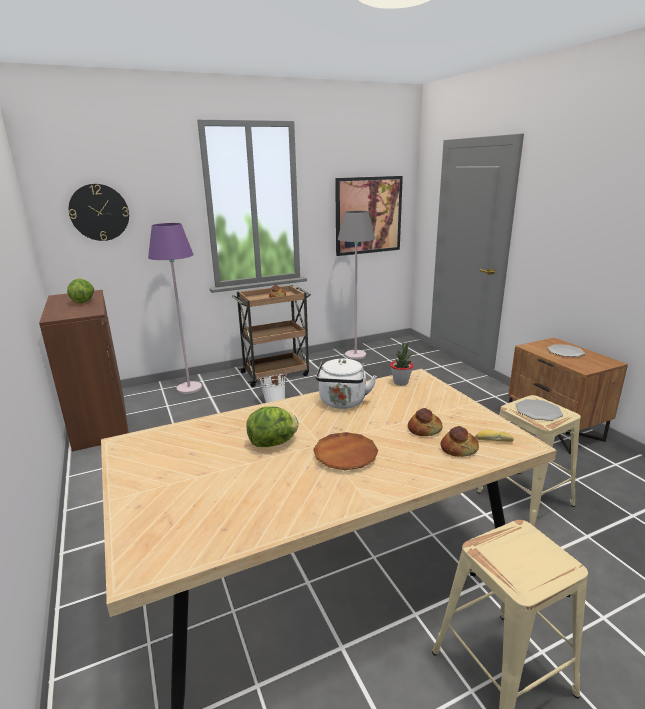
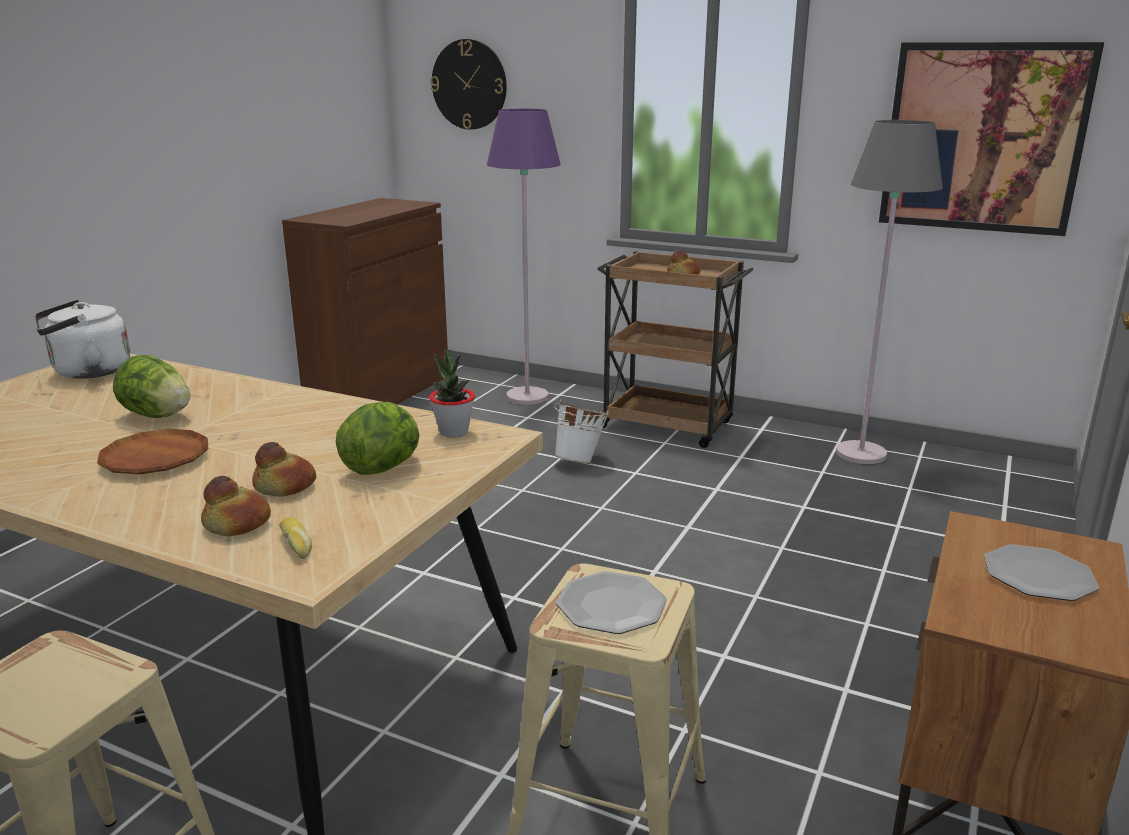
camera: 50 degrees right, 0 degrees up
(83, 302) = (376, 210): lettuce -> lettuce (383, 467)
(342, 403) = (323, 417): white kettle -> white kettle (87, 372)

